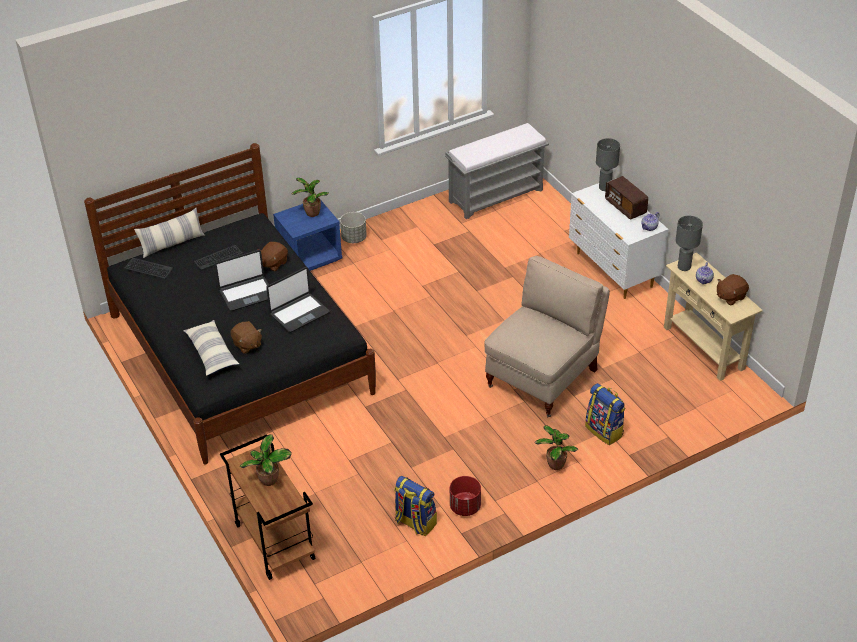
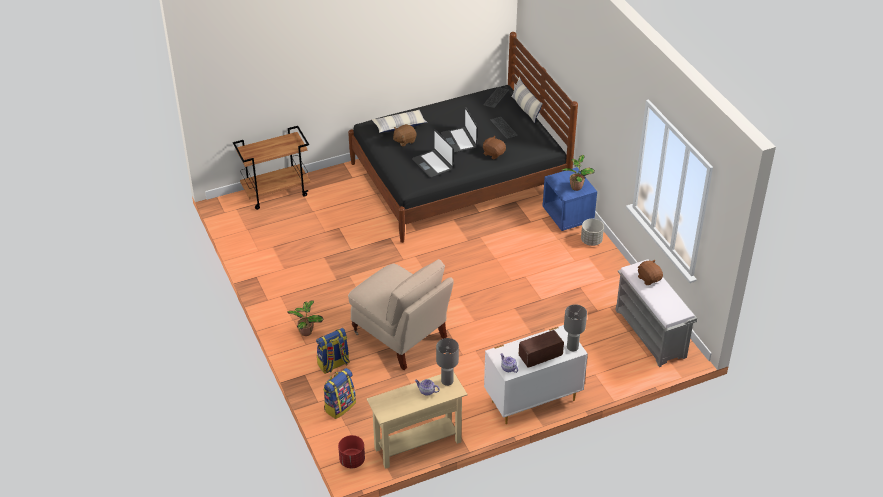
camera: 95 degrees right, 0 degrees up
(268, 481) = (273, 148): potted plant -> none
(415, 523) = (272, 255): backpack -> backpack (339, 406)
(465, 507) = (279, 280): red planter -> red planter (352, 460)
(730, 297) = (401, 405): brown plush toy -> brown plush toy (649, 278)

